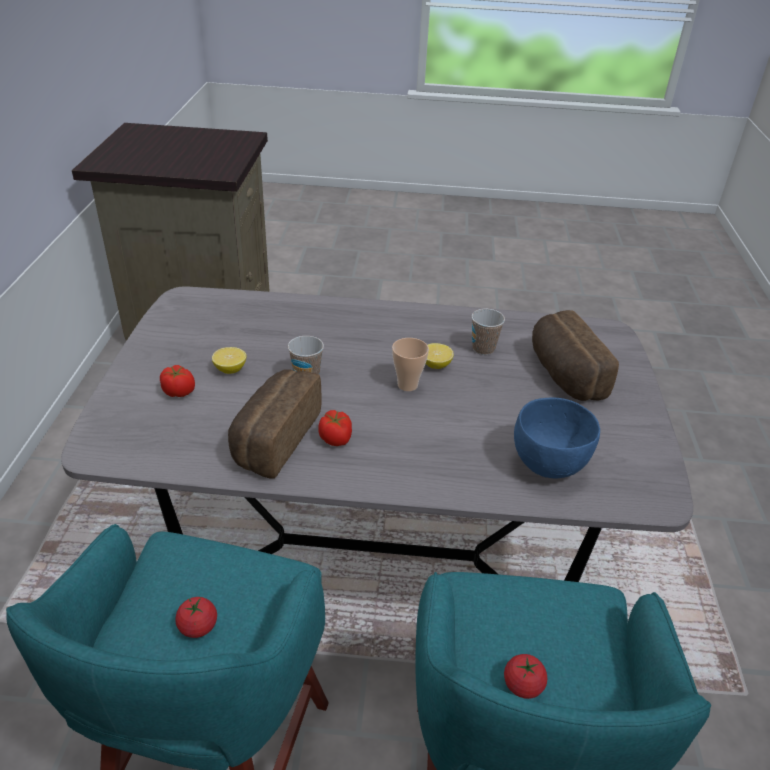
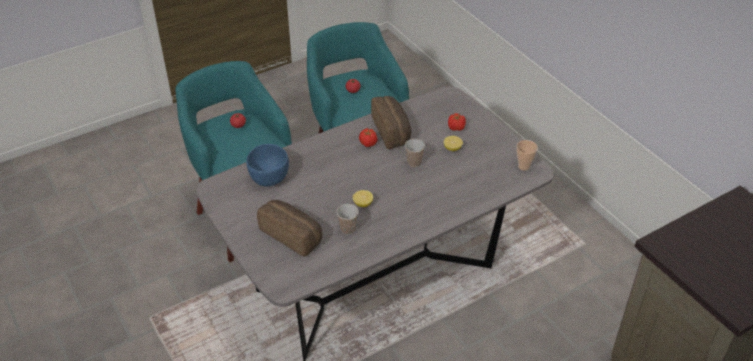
camera: 145 degrees right, 5 degrees up
(407, 385) = (365, 185): cup -> cup (524, 166)

